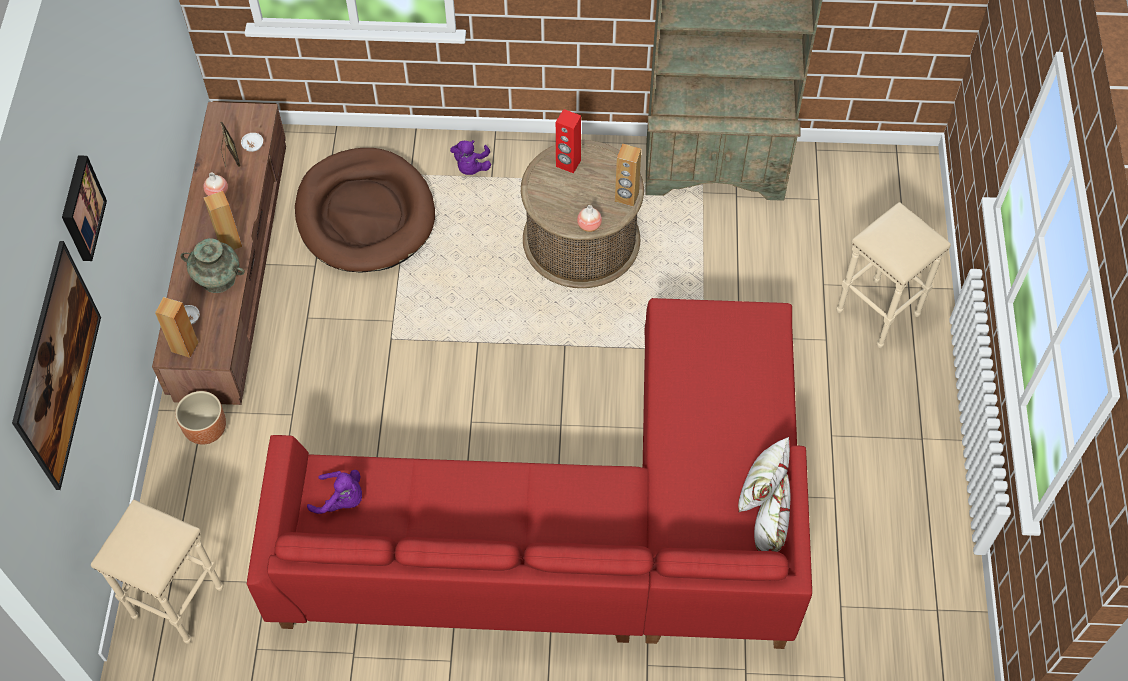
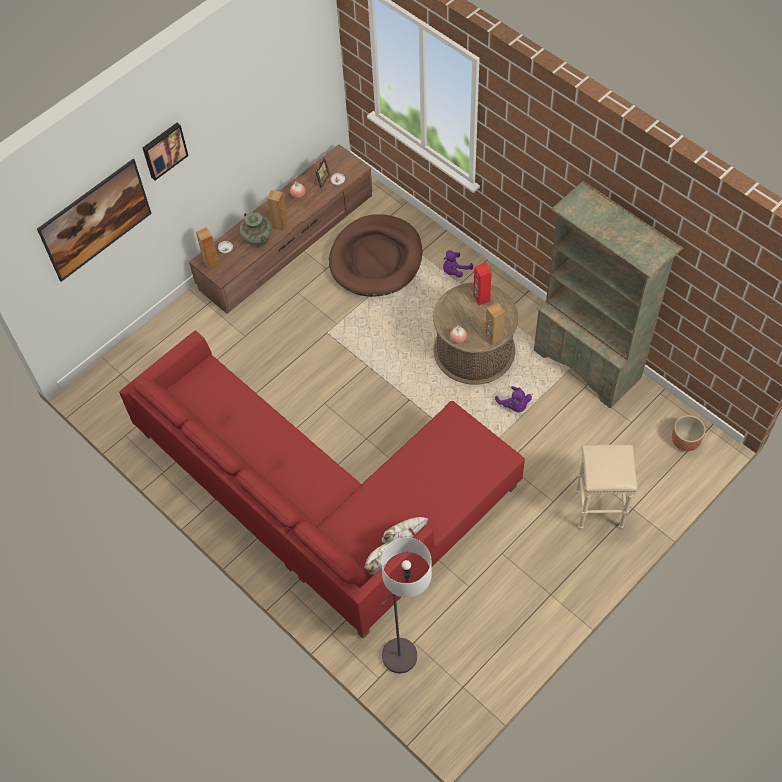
camera: 45 degrees right, 0 degrees up
(175, 602) = (112, 386): beige stool -> none
(207, 429) = (200, 314): brown planter -> brown planter (685, 441)
(341, 500) = (203, 387): purple plush toy -> purple plush toy (514, 405)
(840, 619) = (407, 648): none -> white floor lamp

